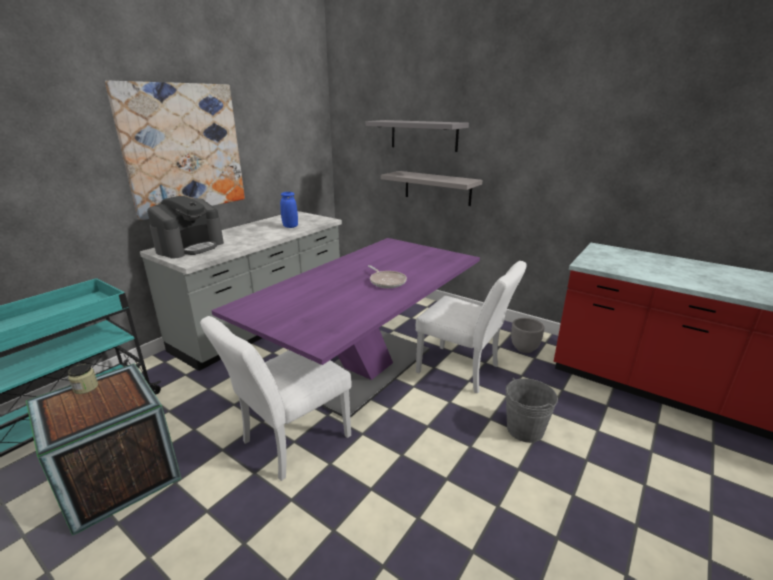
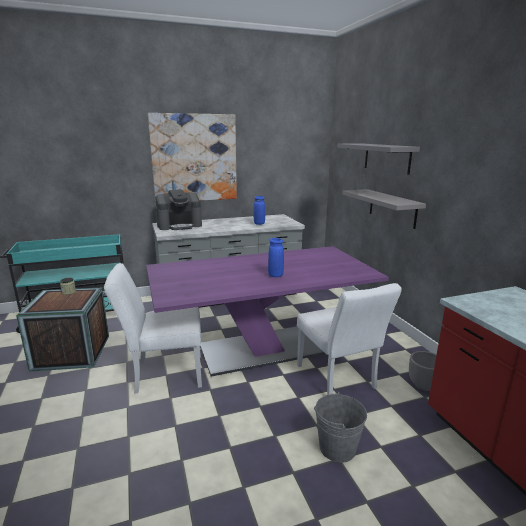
camera: 35 degrees right, 5 degrees down
(386, 281) = (275, 275): frying pan -> blue vase

